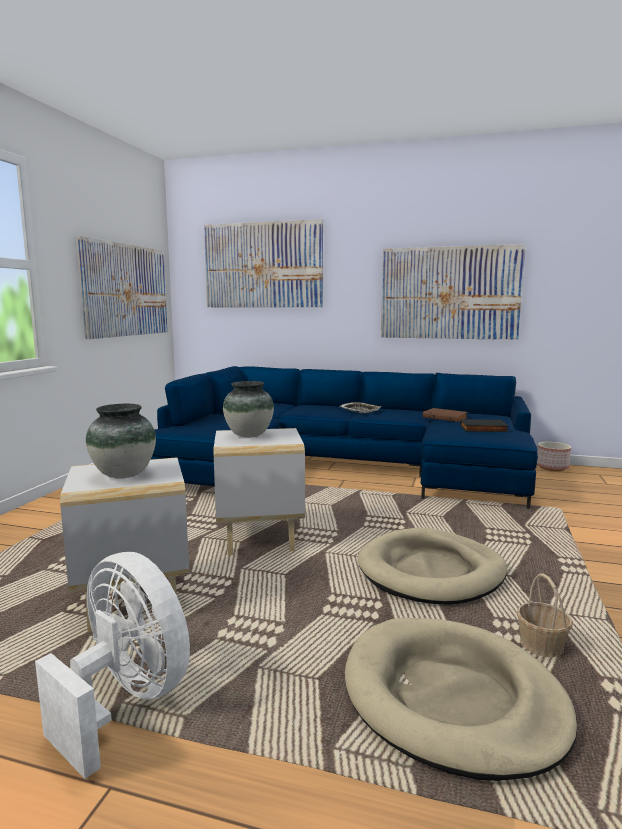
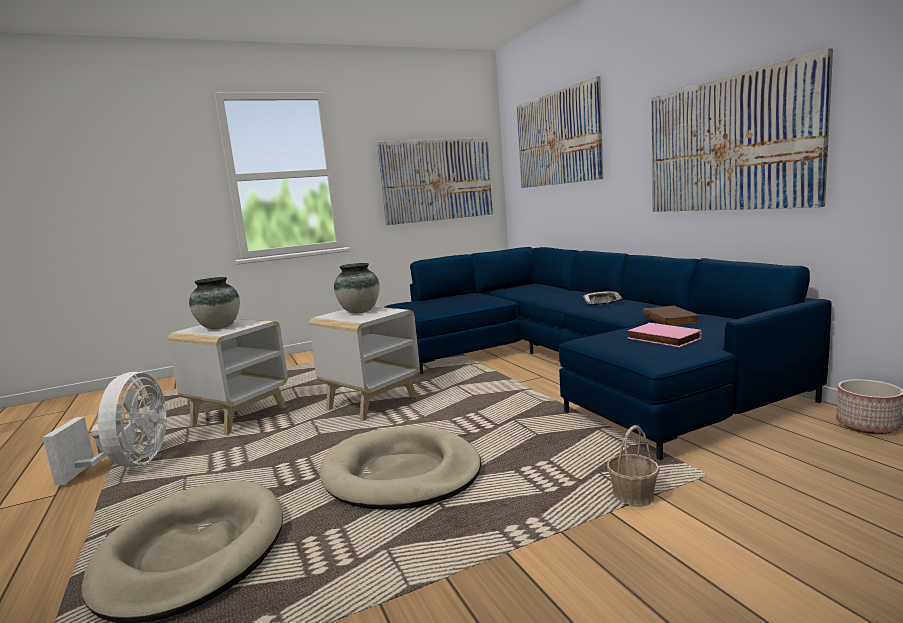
camera: 50 degrees right, 0 degrees up
(483, 429) = (662, 339): black book -> pink book
(541, 646) = (313, 566): basket -> basket (632, 495)

